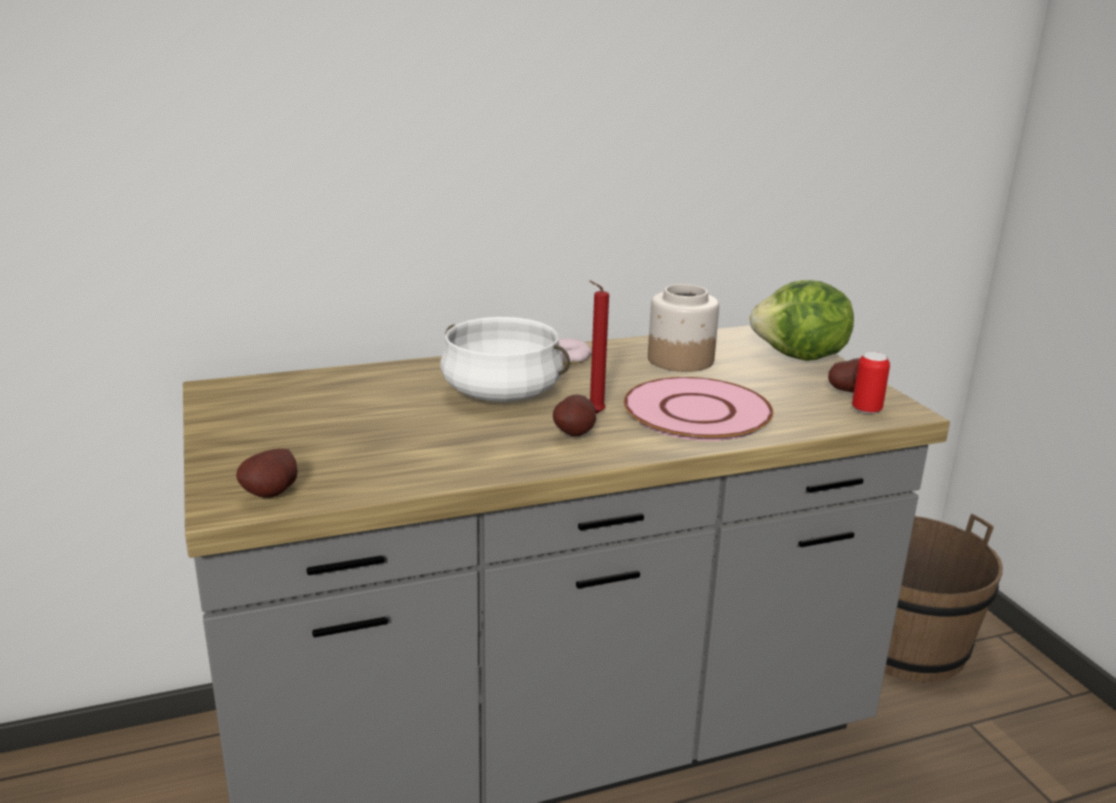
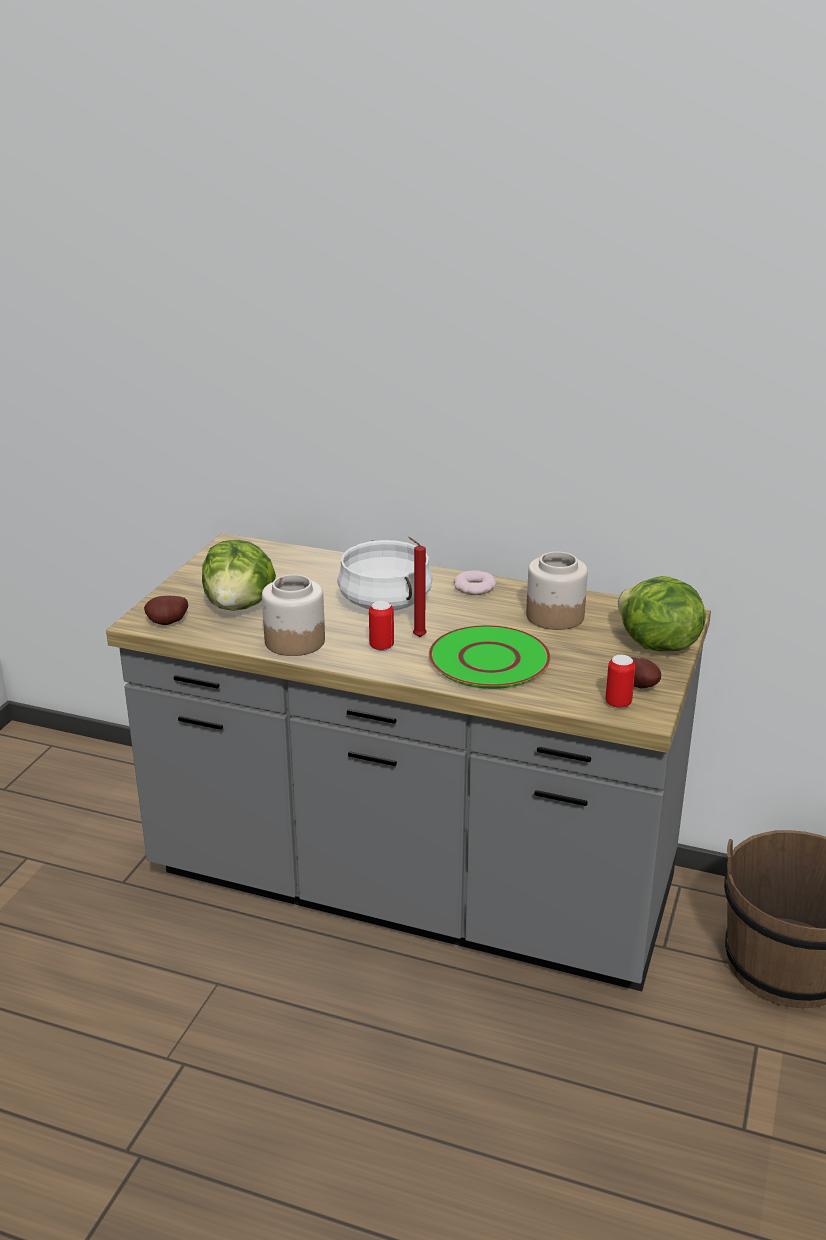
camera: 40 degrees right, 5 degrees up
(340, 446) = (240, 606): none -> lettuce
(471, 460) = (294, 641): none -> jar
(576, 434) = (381, 646): potato -> can
(696, 411) = (488, 659): pink plate -> green plate

